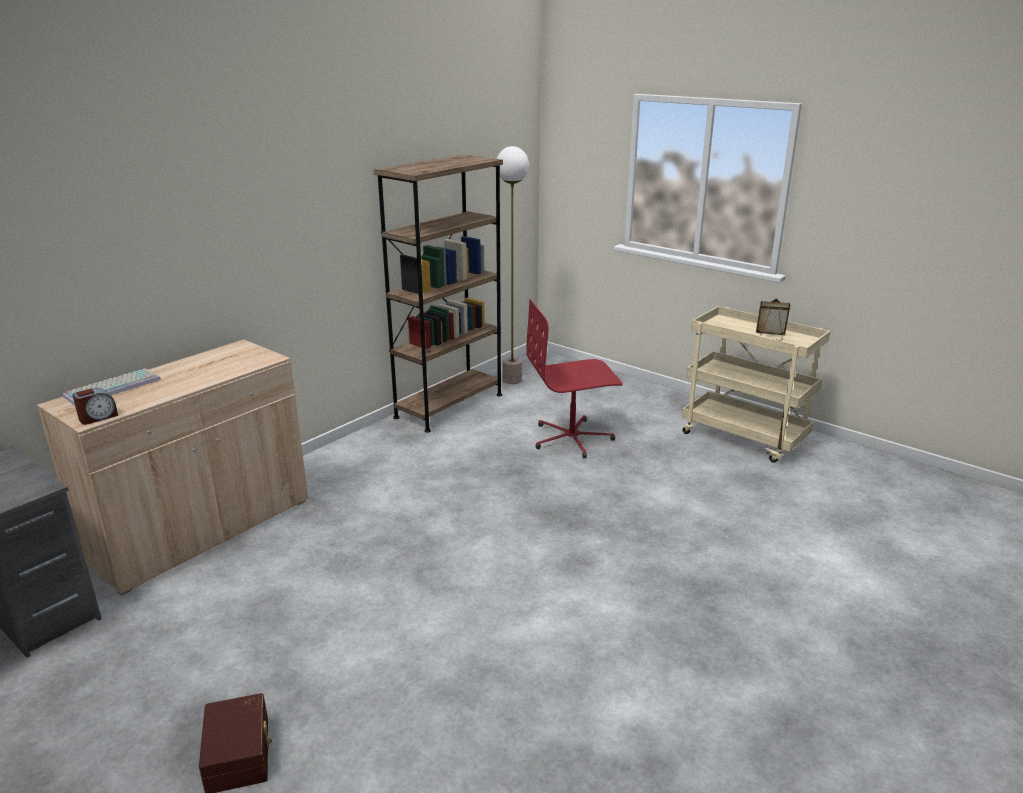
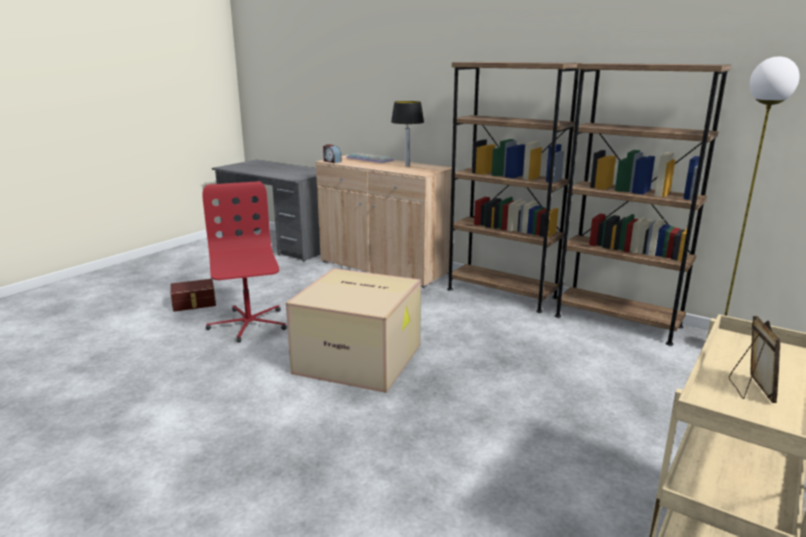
camera: 85 degrees right, 5 degrees down
(203, 364) = (407, 166): none -> table lamp
(353, 452) = (501, 293): none -> brown bookcase
(497, 557) = (360, 358): none -> cardboard box
(572, 438) = (596, 390): red office chair -> red office chair (248, 324)

